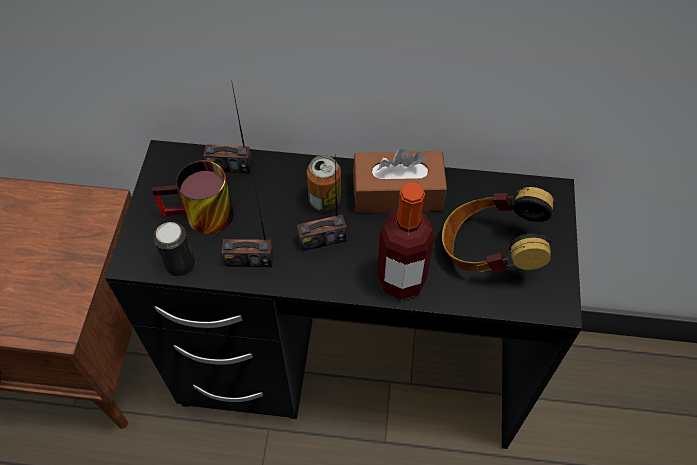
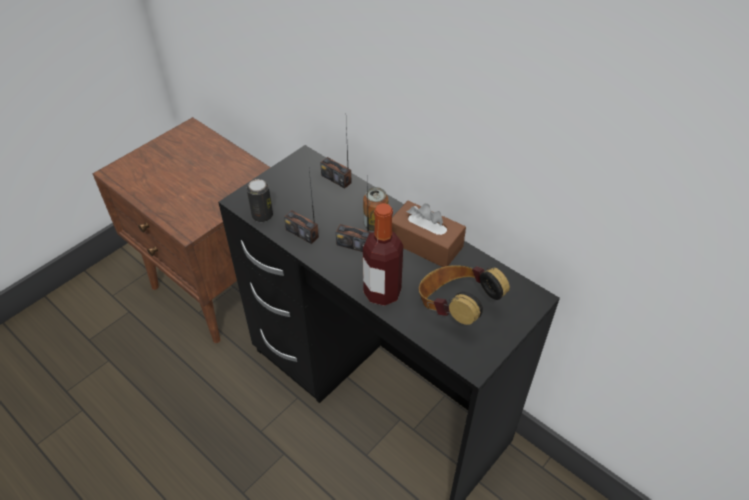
camera: 35 degrees right, 10 degrees down
(201, 218) = (295, 198): mug -> none

